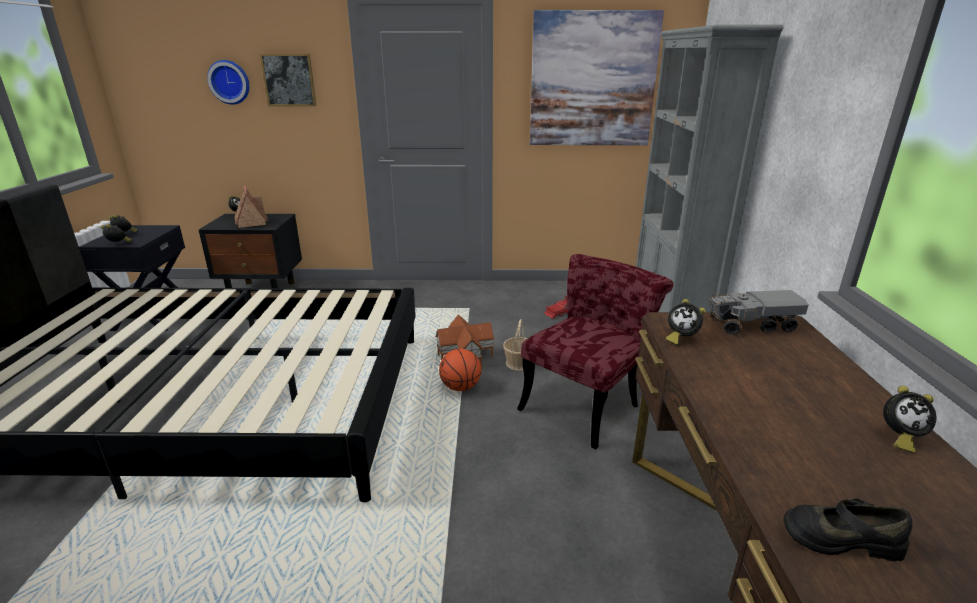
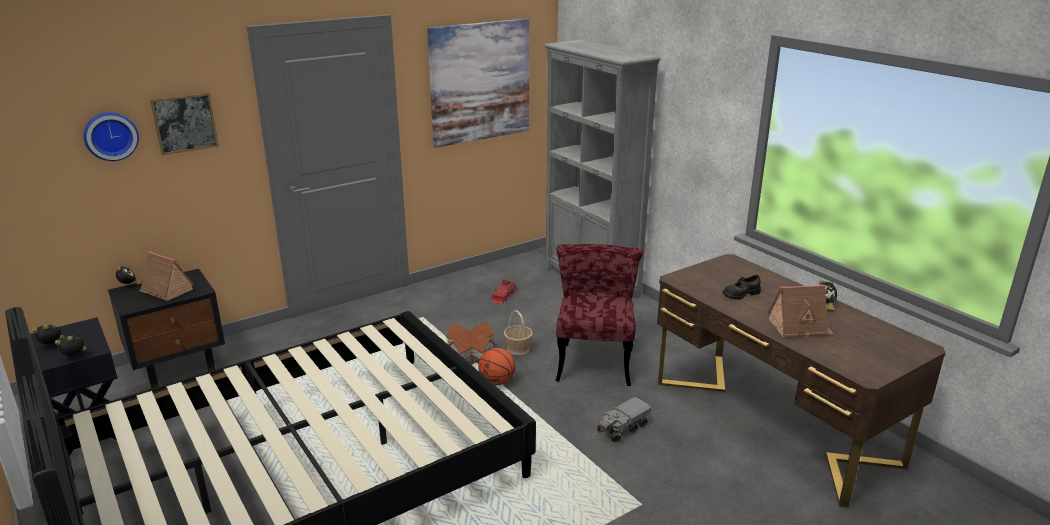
camera: 35 degrees left, 0 degrees up
(680, 338) = (694, 287): alarm clock -> none
(751, 325) = (718, 268): toy truck -> toy truck (622, 429)
(800, 455) = (799, 327): none -> toy house
(840, 538) = (837, 352): black shoe -> black shoe (740, 294)

